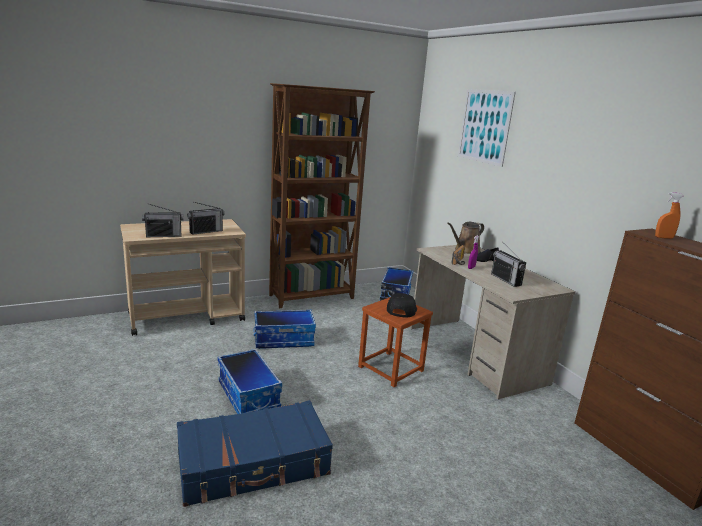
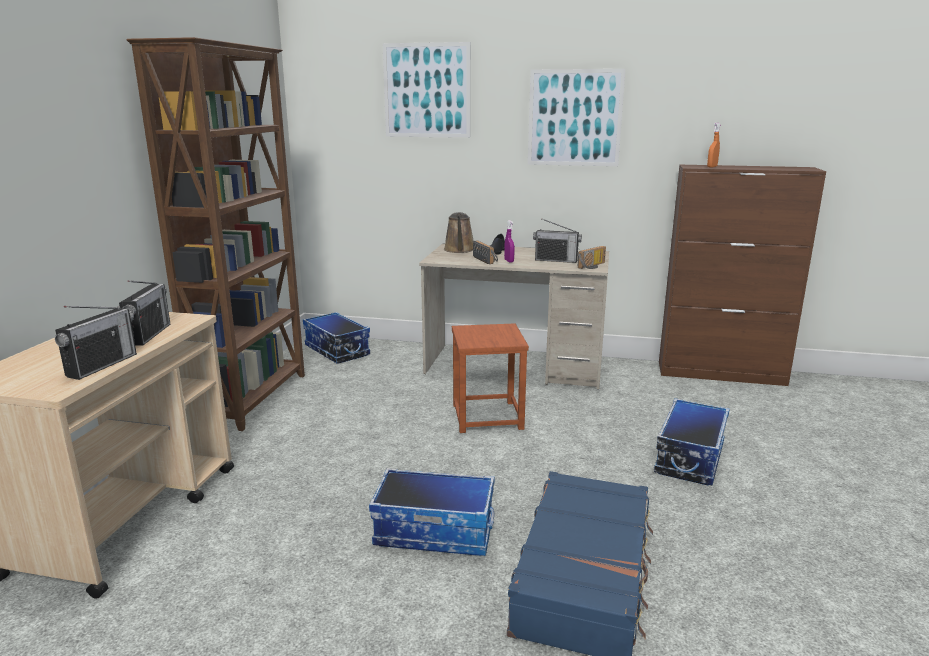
camera: 50 degrees left, 0 degrees up
(284, 339) = (332, 457): storage box -> storage box (688, 457)
(401, 309) = (492, 333): black cap -> none
(518, 293) = (593, 266): none -> radio
(573, 164) = (574, 118): none -> picture

